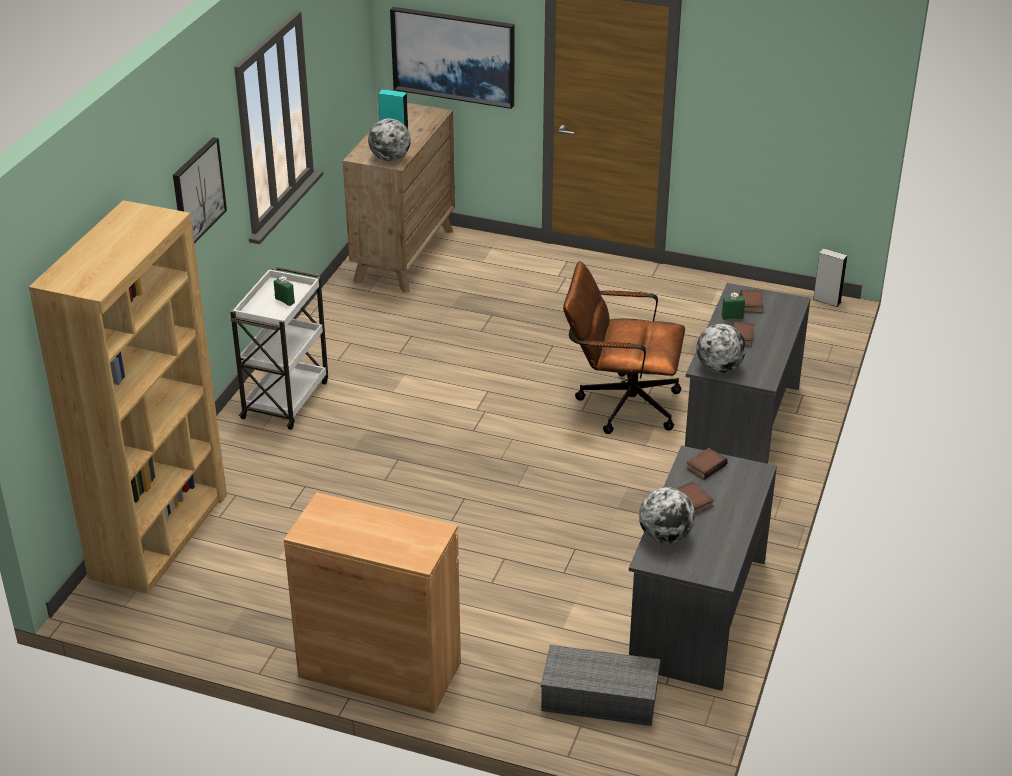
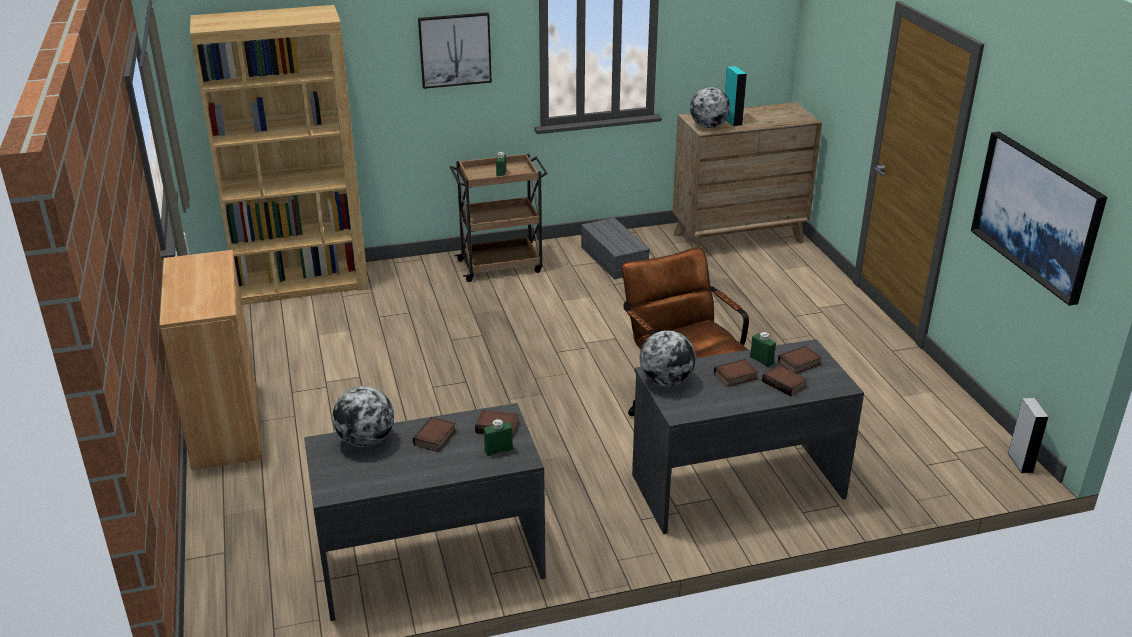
camera: 55 degrees right, 5 degrees down
(286, 398) = (501, 266): white cart -> brown cart
(453, 56) = (834, 69): picture -> picture (1037, 214)
(597, 698) = (266, 548): grey storage box -> grey storage box (612, 258)
(737, 477) = (498, 450): none -> green bottle
(770, 322) = (785, 384): none -> book

